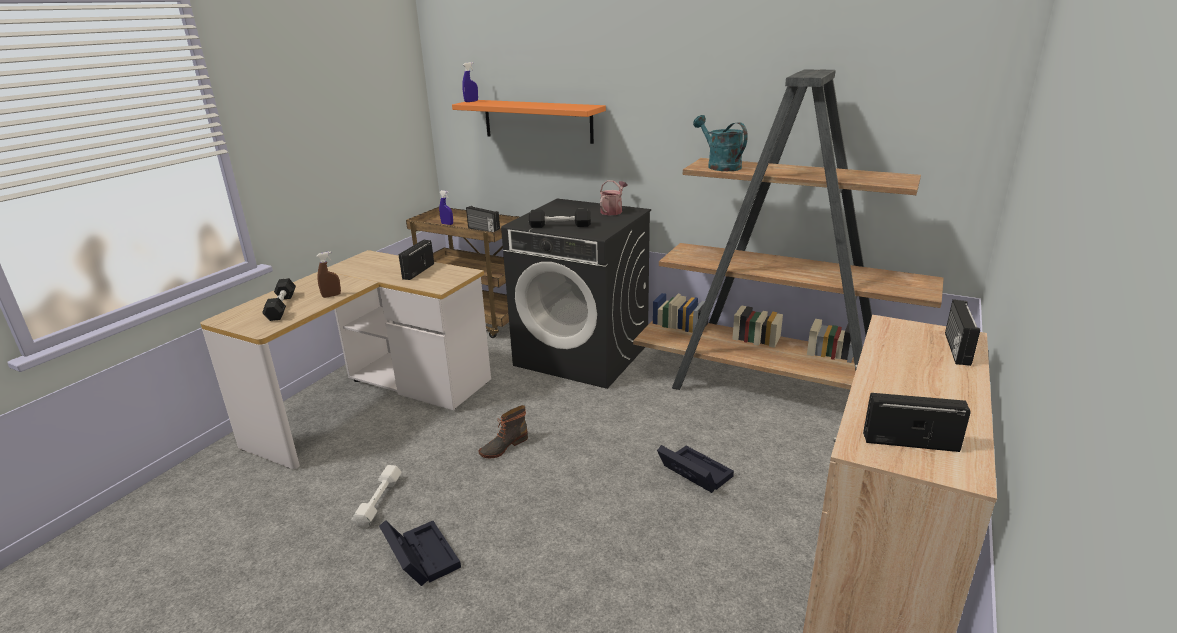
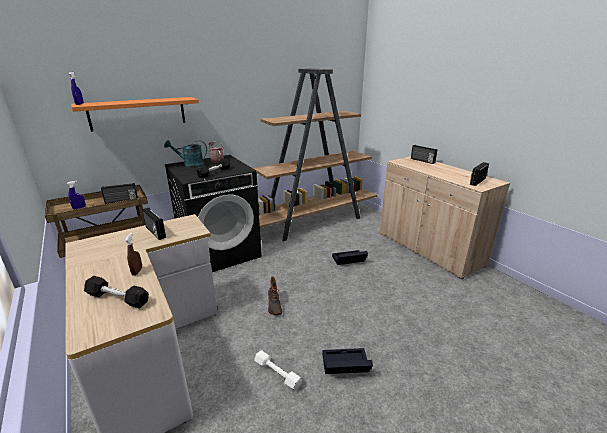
camera: 60 degrees left, 0 degrees up
(719, 166) = (281, 119): turquoise watering can -> turquoise watering can (190, 165)

